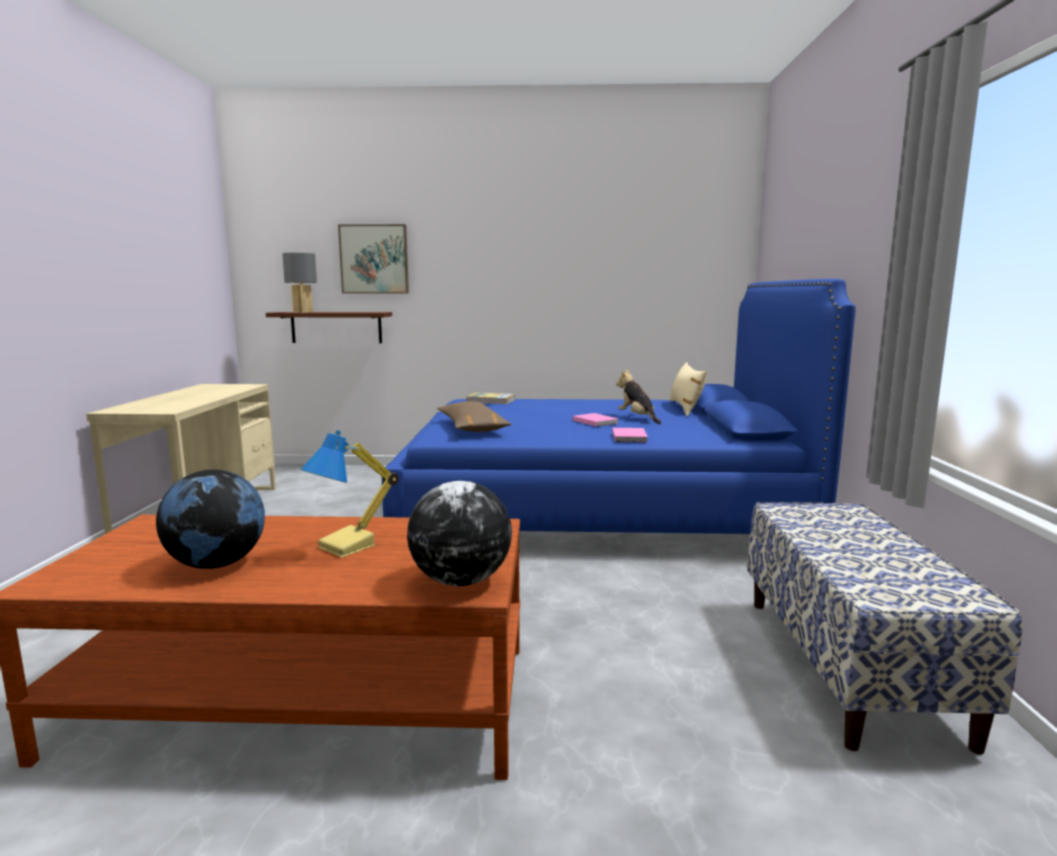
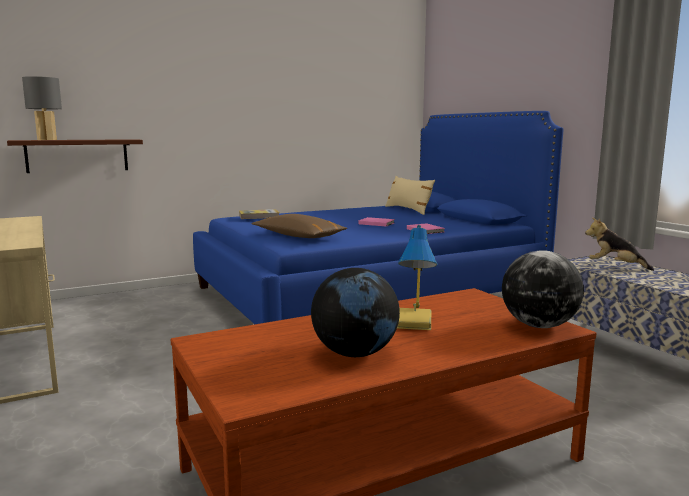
camera: 30 degrees left, 0 degrees up
(374, 259) = (117, 87): picture -> none
(637, 418) = (396, 219): plush toy -> plush toy (615, 266)

